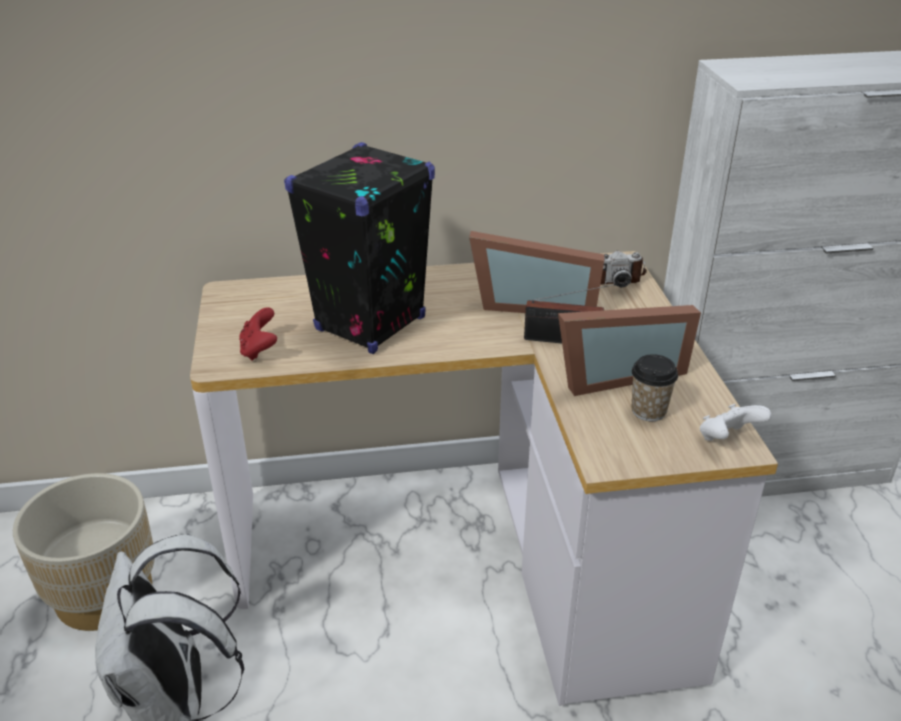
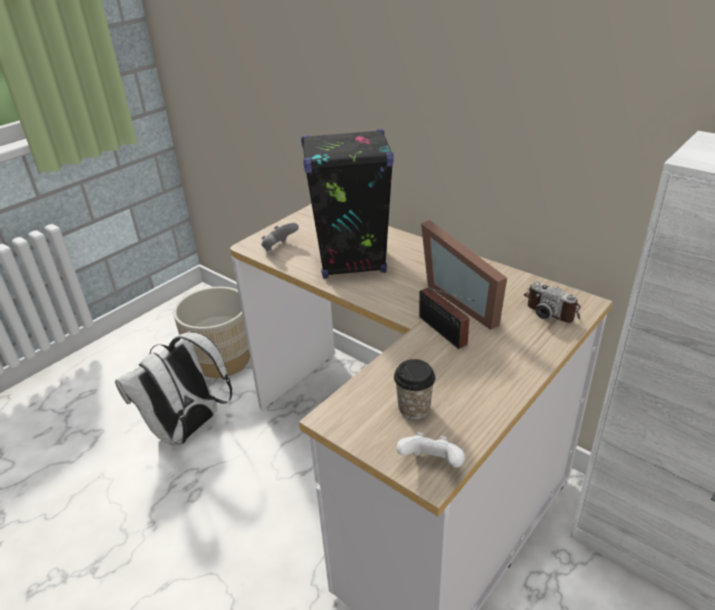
camera: 50 degrees right, 0 degrees up
(259, 350) = (279, 247): red game controller -> grey game controller
(615, 374) = (436, 372): picture frame -> none

